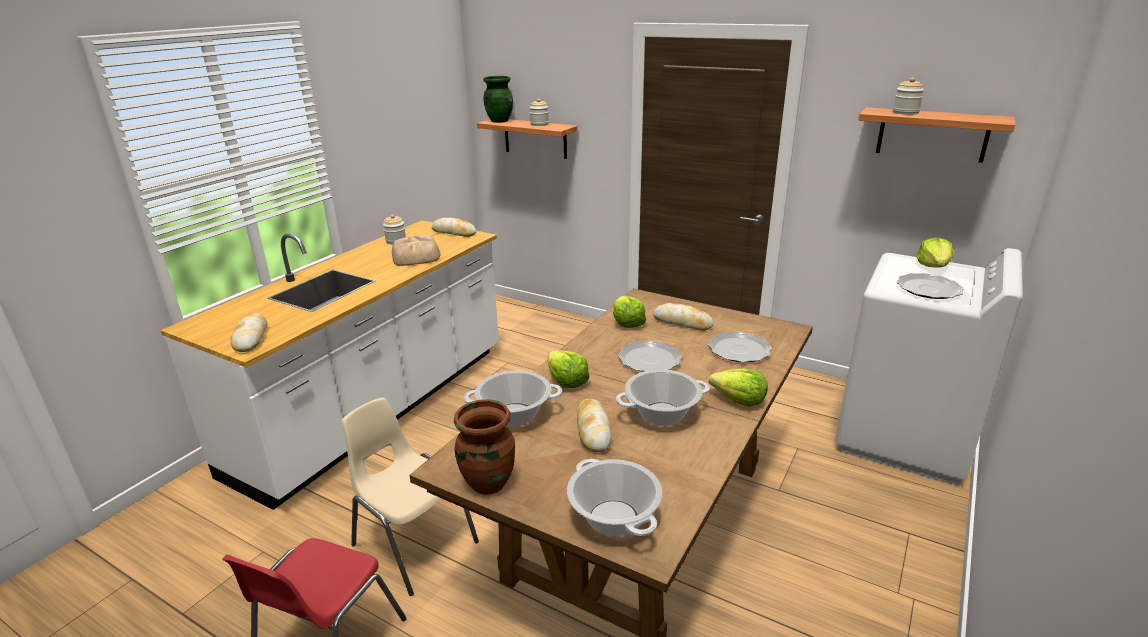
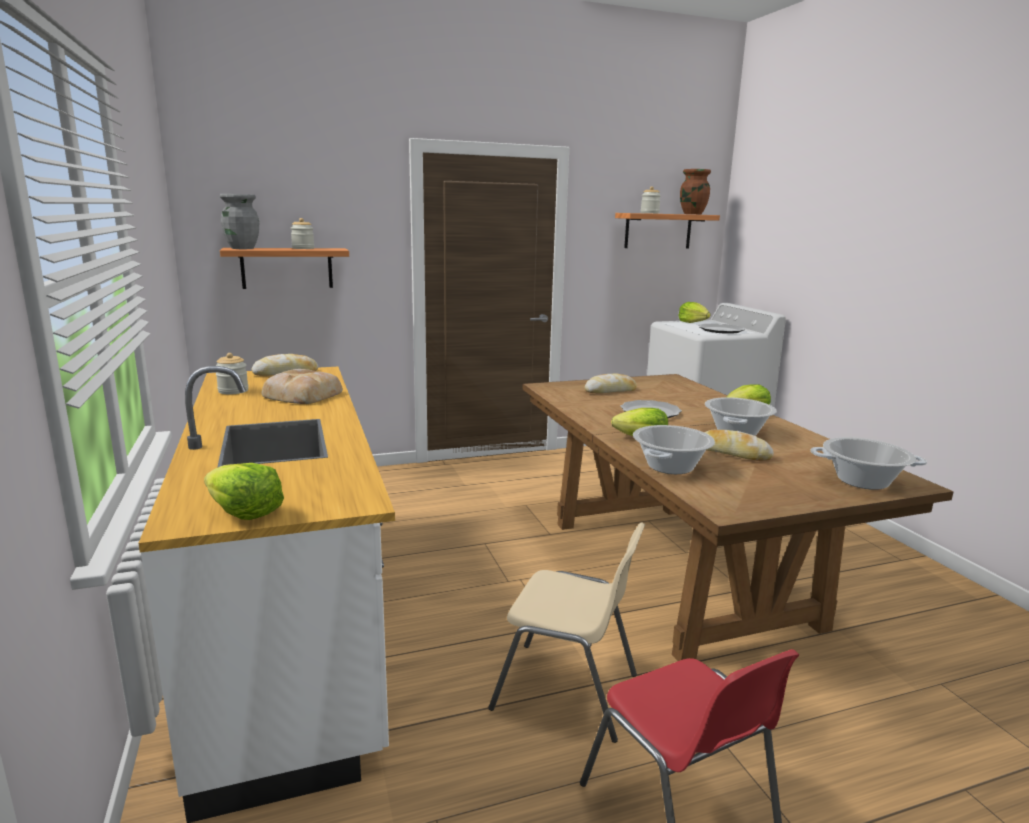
camera: 50 degrees left, 10 degrees down
(251, 338) = (327, 496): bread -> none
(413, 543) = (568, 692): beige chair -> beige chair turned 150 degrees counterclockwise
(487, 483) = (770, 502): brown vase -> brown vase (692, 214)
(499, 121) = (242, 248): green vase -> grey vase
(627, 322) = (578, 400): lettuce -> lettuce (244, 513)
(739, 349) = (678, 393): plate -> none

